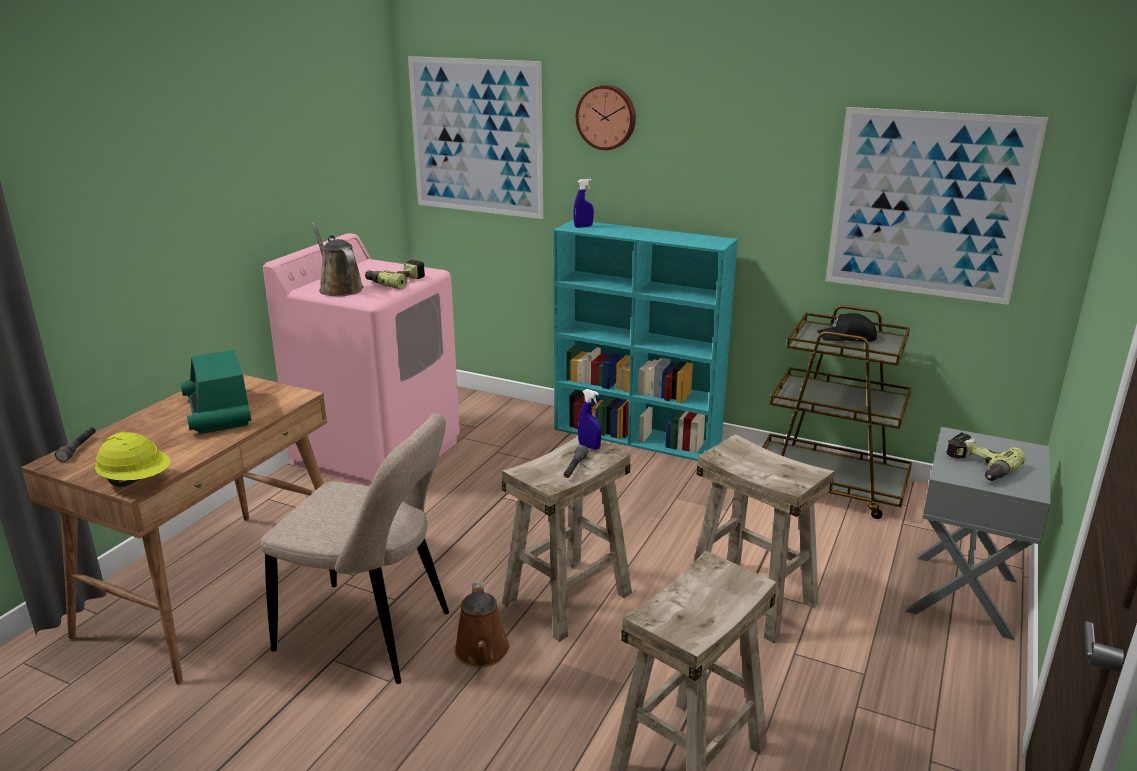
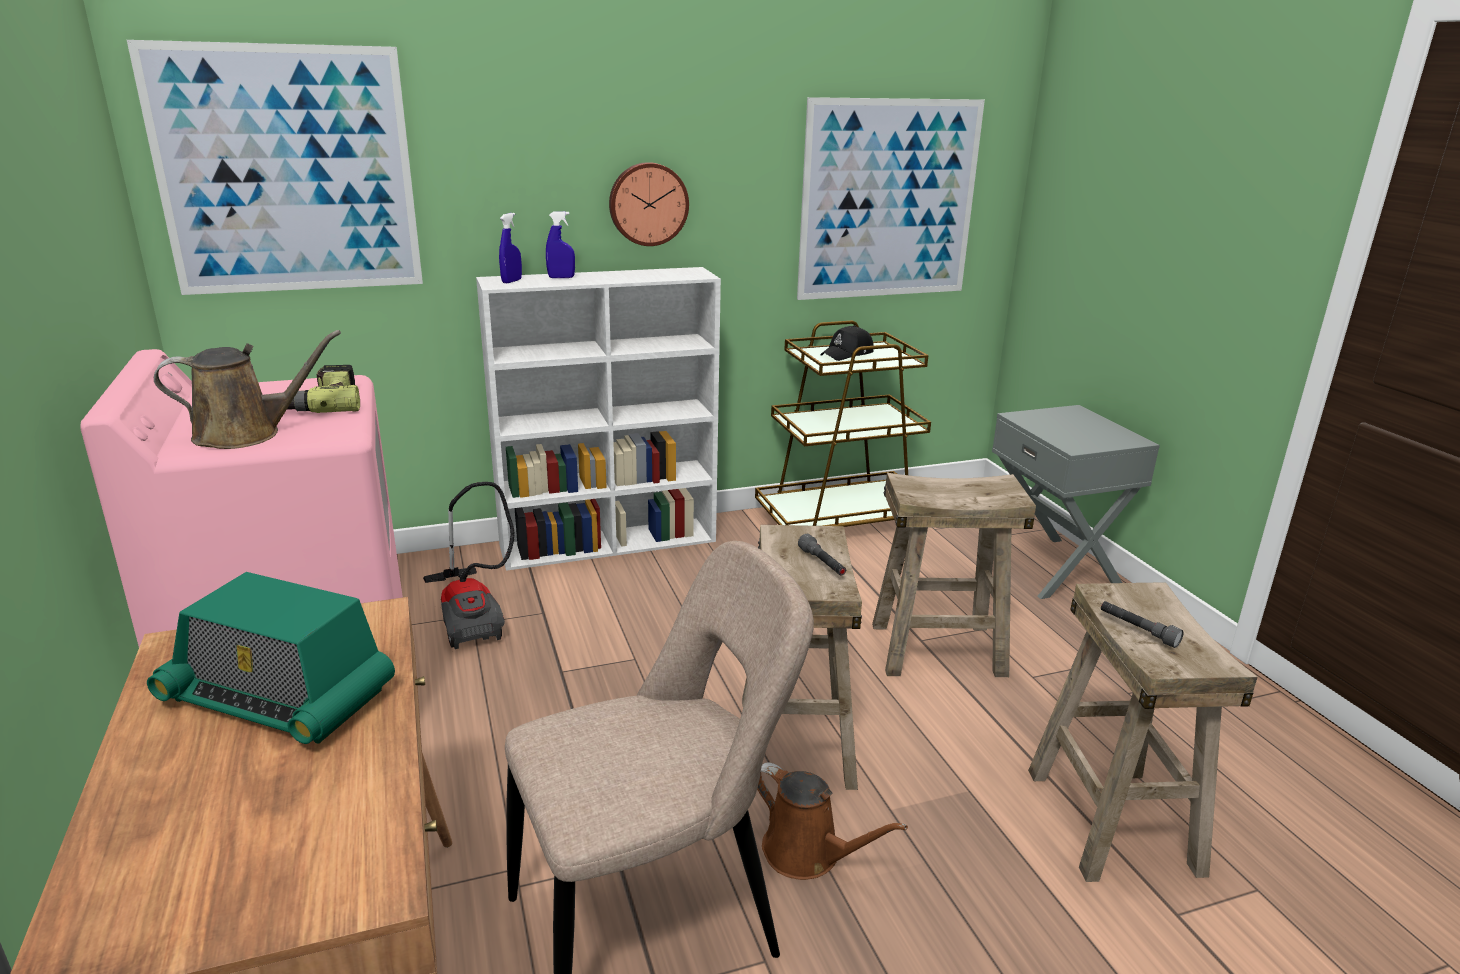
camera: 45 degrees left, 0 degrees up
(78, 448) = (87, 900): grey flashlight -> grey flashlight (1137, 630)
(137, 481) = (362, 876): yellow hard hat -> none
(339, 288) = (246, 434): brown watering can -> brown watering can turned 150 degrees clockwise
(503, 447) = (472, 615): none -> vacuum cleaner
(589, 446) = (795, 536): blue spray bottle -> blue spray bottle (561, 277)
(606, 117) = (510, 126): wall clock -> wall clock (648, 204)
(638, 437) = (610, 542): turquoise bookcase -> white bookcase
(977, 466) = (1076, 434): power drill -> none

